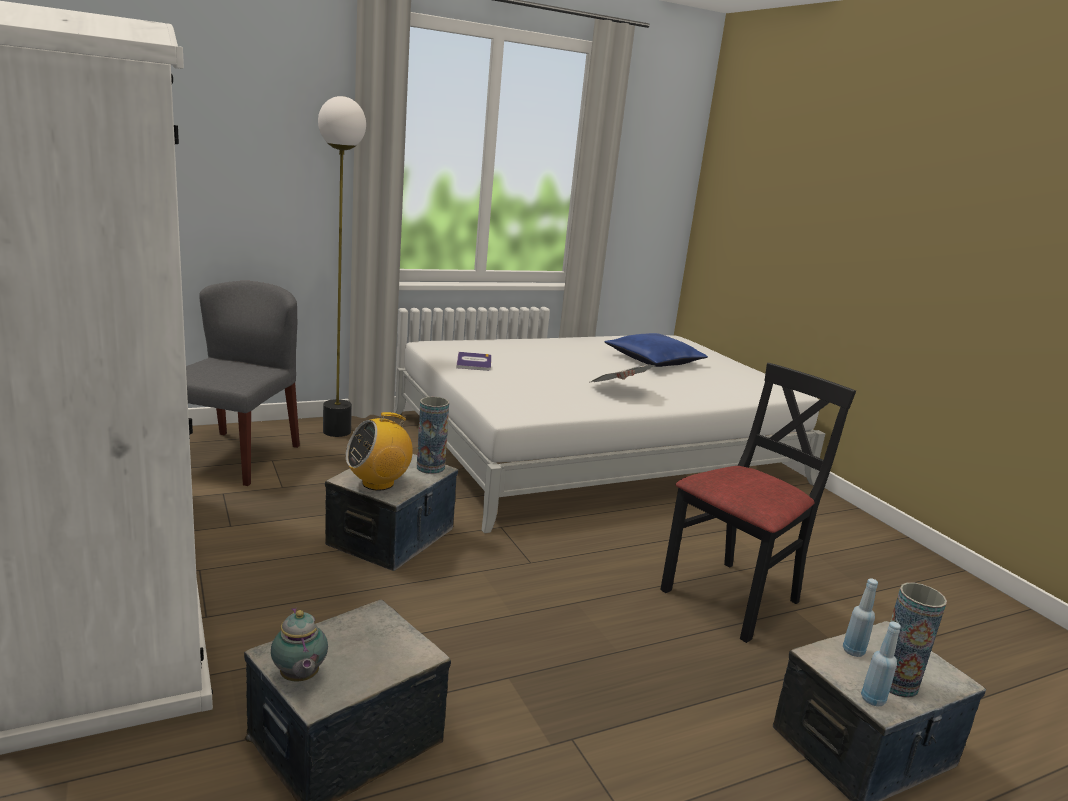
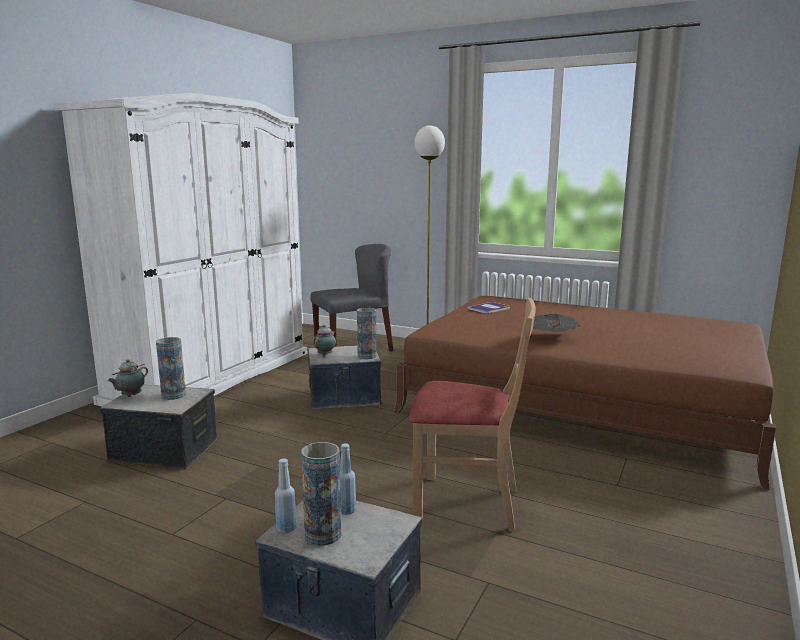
camera: 55 degrees right, 5 degrees down
(360, 638) = (173, 395): none -> vase
(378, 483) = (325, 354): radio -> teapot
(596, 449) = (583, 401): white bed -> brown bed
(654, 361) = (651, 331): blue pillow -> none
(733, 598) = (466, 503): black chair -> beige chair

